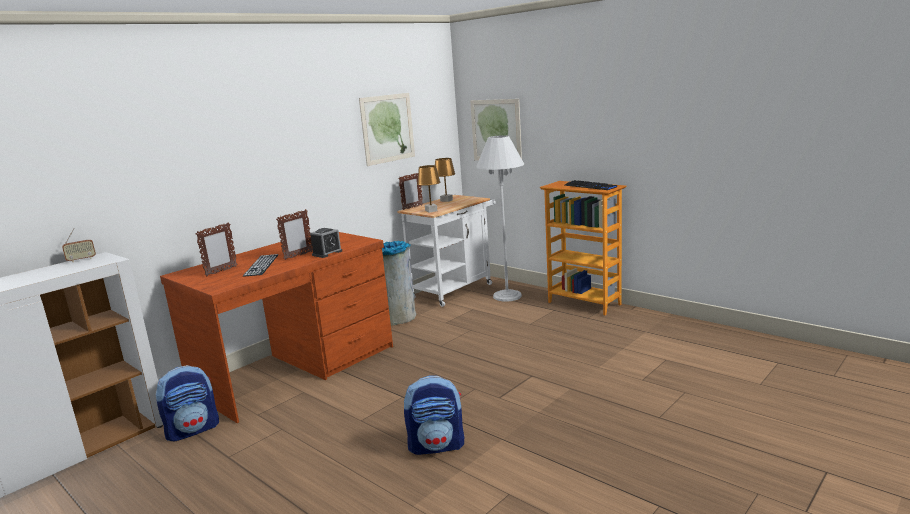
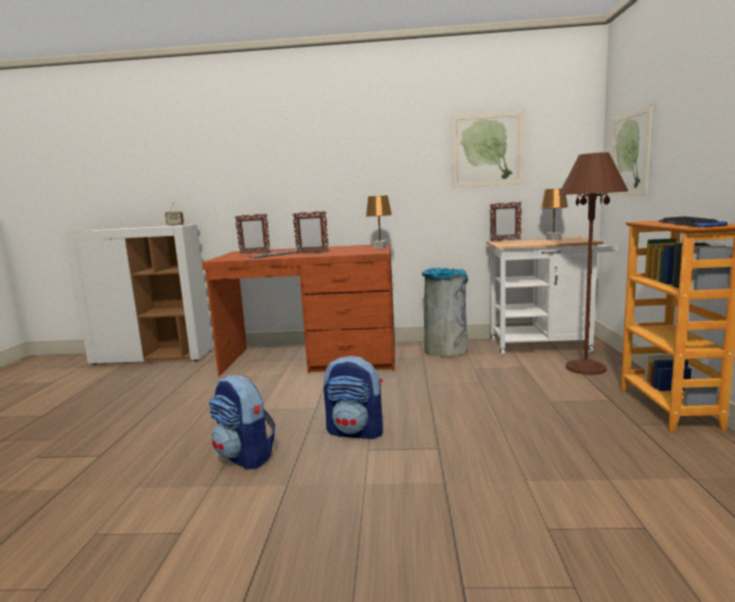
camera: 50 degrees right, 5 degrees down
(193, 430) = (199, 369): backpack -> backpack (356, 432)
(327, 253) = (329, 254): alarm clock -> none
(431, 211) = (509, 243): brown table lamp -> brown table lamp (380, 247)
(507, 296) = (585, 368): white floor lamp -> brown floor lamp

